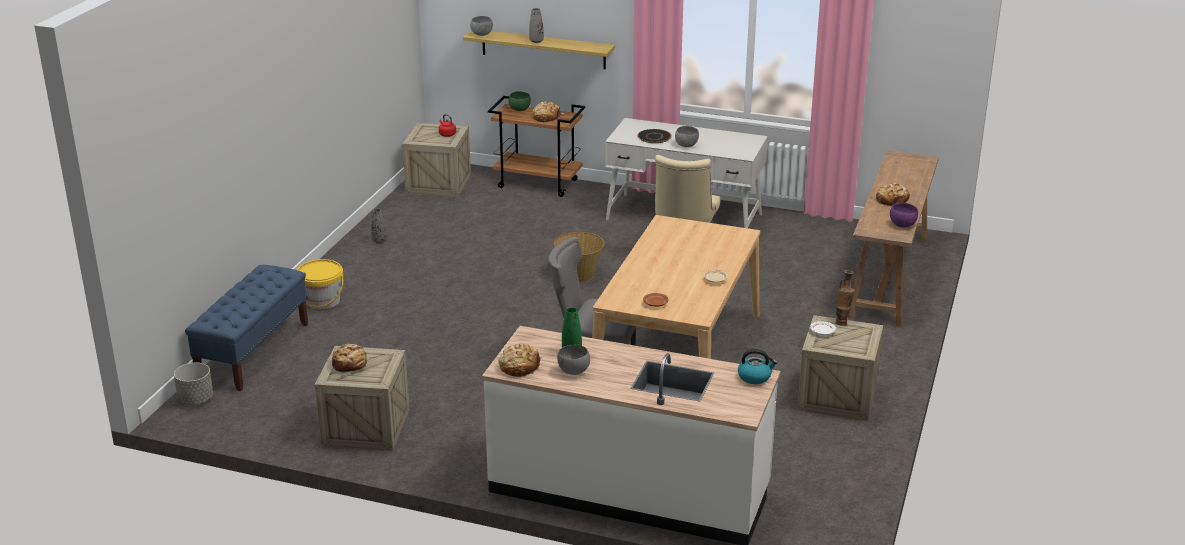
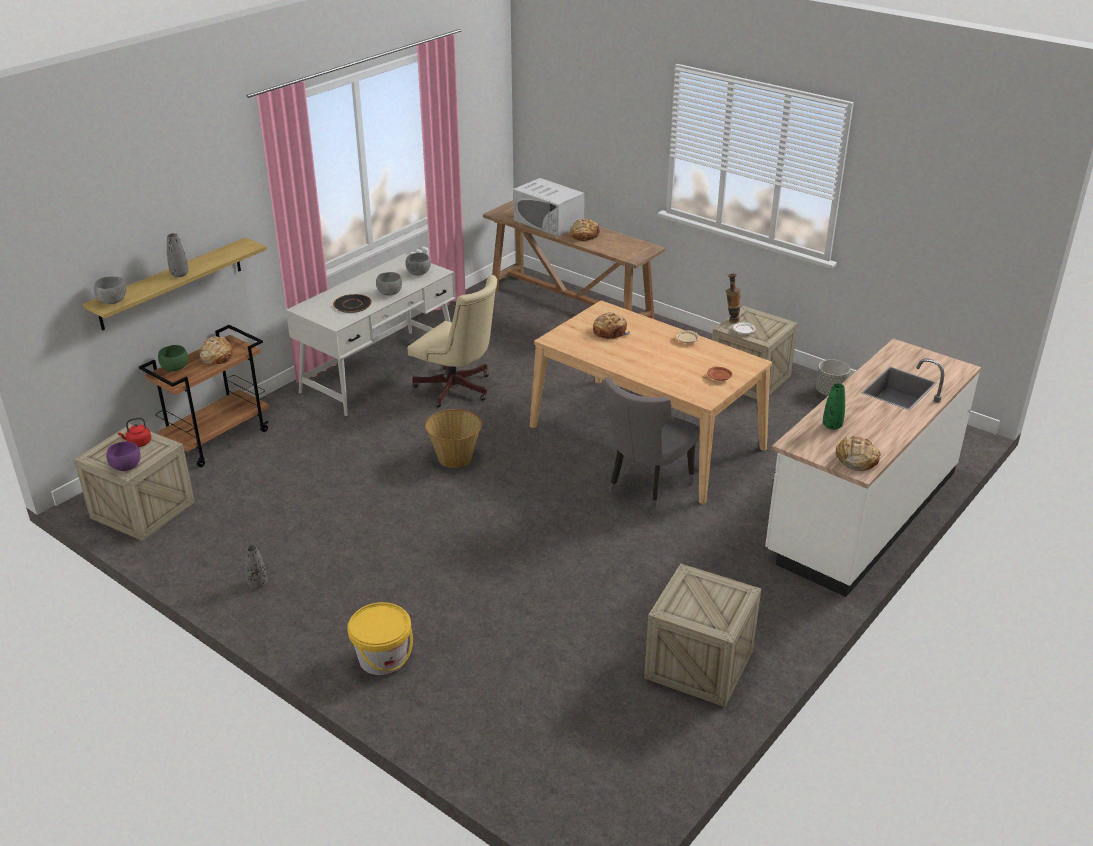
camera: 70 degrees left, 5 degrees up
(196, 399) = (573, 814): grey planter -> grey planter (830, 392)
(254, 352) = (478, 741): blue bench -> none
(350, 365) = (699, 608): bread -> bread (610, 331)
(573, 371) = (873, 432): grey bowl -> grey bowl (418, 273)
(755, 377) = (901, 350): kettle -> none
(902, 225) = (632, 242): purple bowl -> purple bowl (126, 467)
(903, 180) = (548, 222): none -> white microwave

